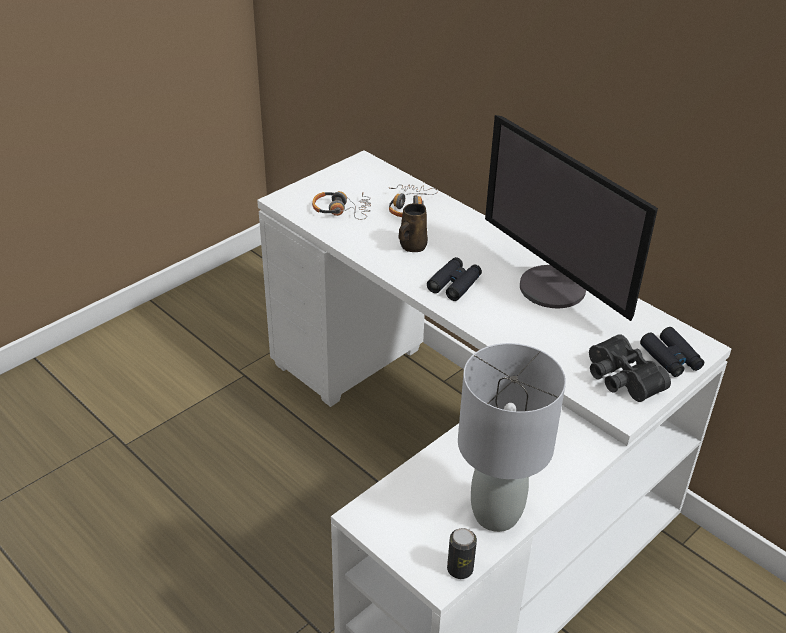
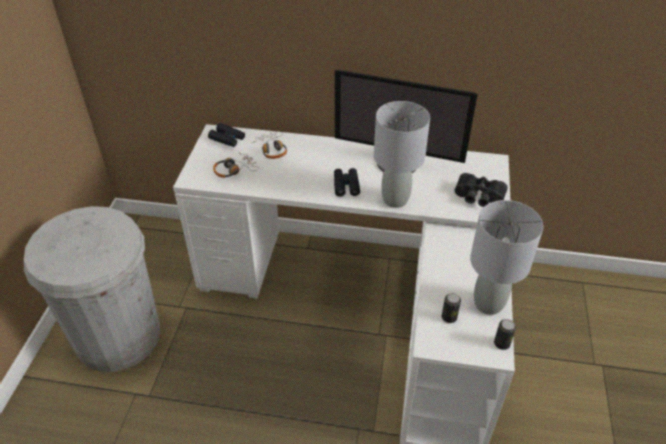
camera: 35 degrees left, 5 degrees up
(151, 367) = (118, 336): none -> white trash can
(412, 246) = (299, 173): brown mug -> none
(425, 499) = (449, 317): none -> can
(498, 329) = (395, 200): none -> grey table lamp
(670, 358) = (489, 174): black binoculars -> black binoculars (227, 139)

